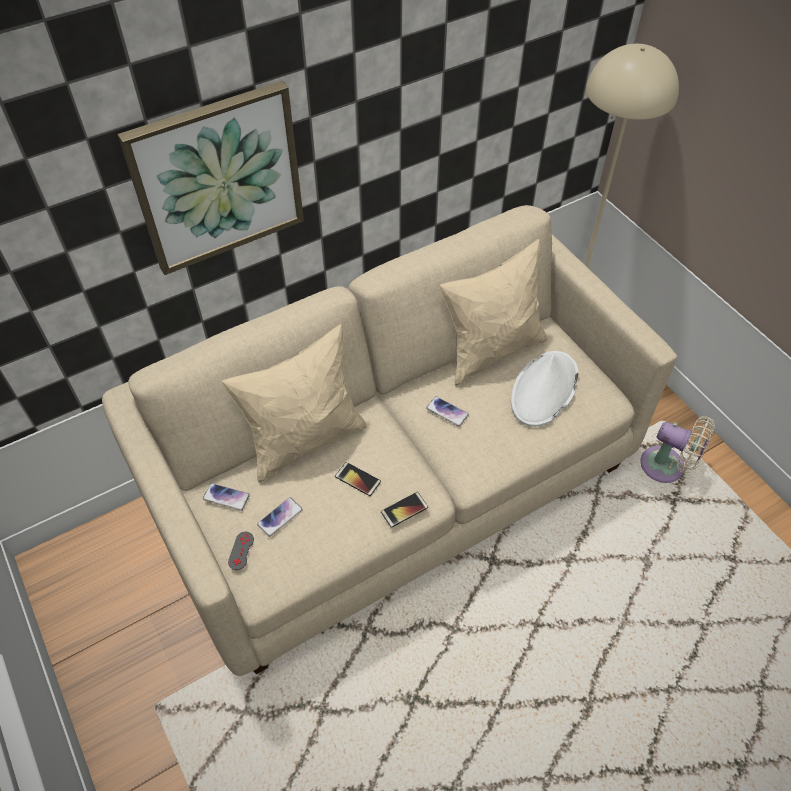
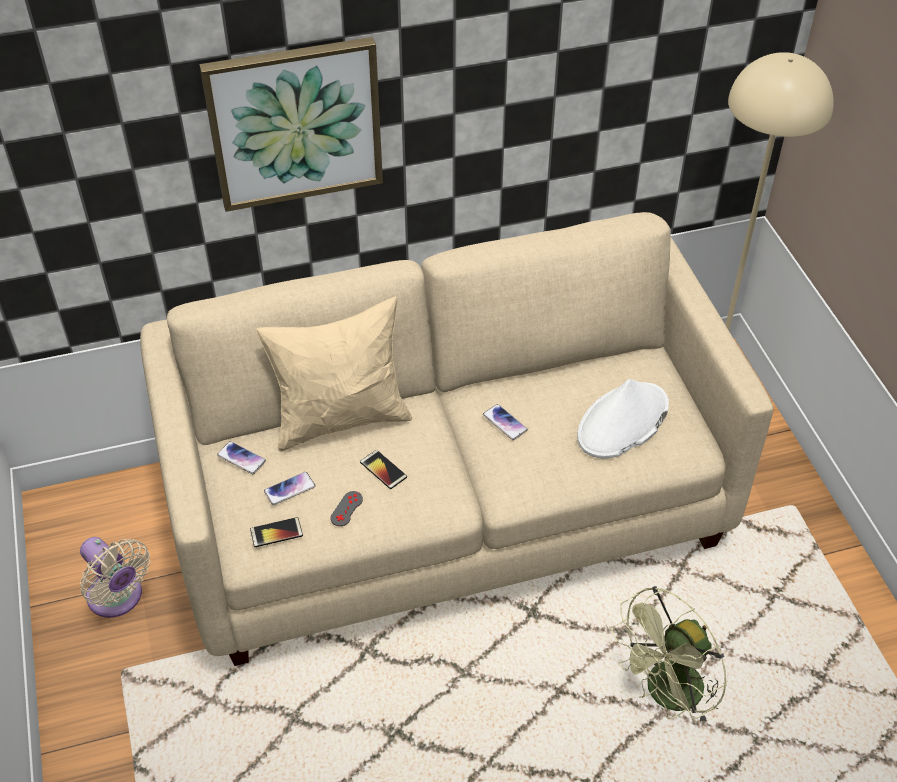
camera: 15 degrees right, 5 degrees down
(241, 550) = (240, 513): grey game controller -> grey game controller (346, 509)
(404, 510) = (422, 511): phone -> phone (276, 532)
(491, 350) = (578, 369): beige pillow -> none
(621, 606) = (666, 696): none -> green fan
(667, 467) = (778, 559): beige fan -> beige fan (118, 598)

